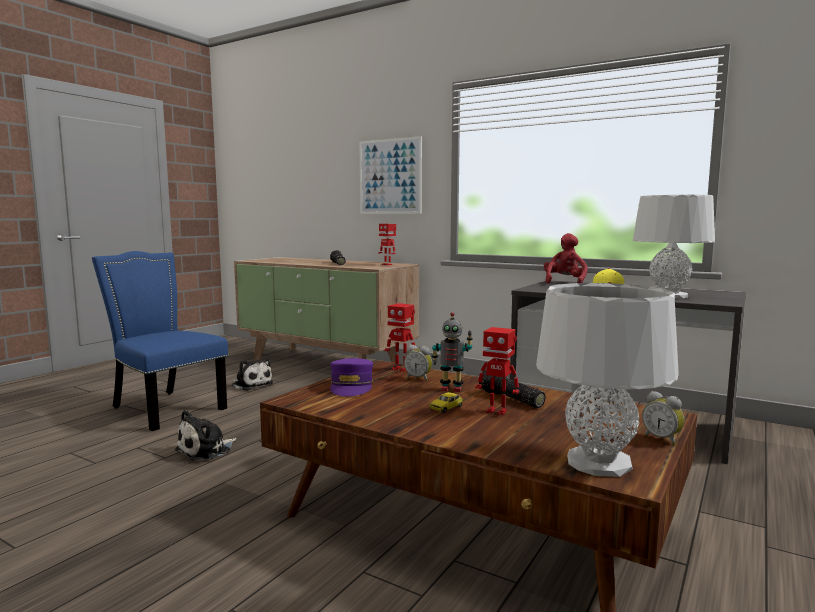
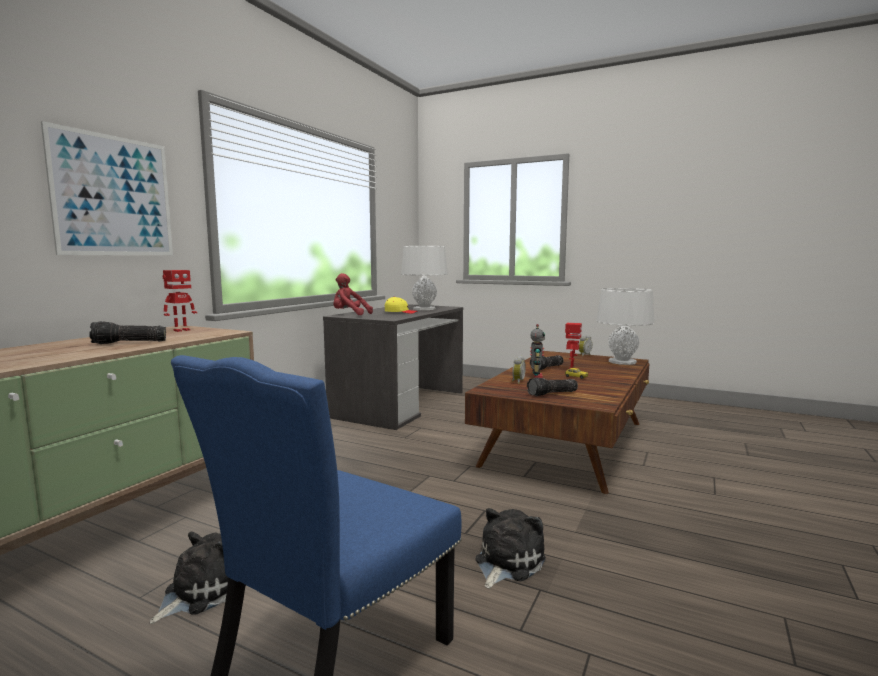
camera: 95 degrees left, 0 degrees up
(206, 450) = (507, 562): plush toy -> plush toy turned 90 degrees counterclockwise
(351, 387) = (552, 394): purple cap -> flashlight
(400, 369) = (493, 385): toy robot -> none

